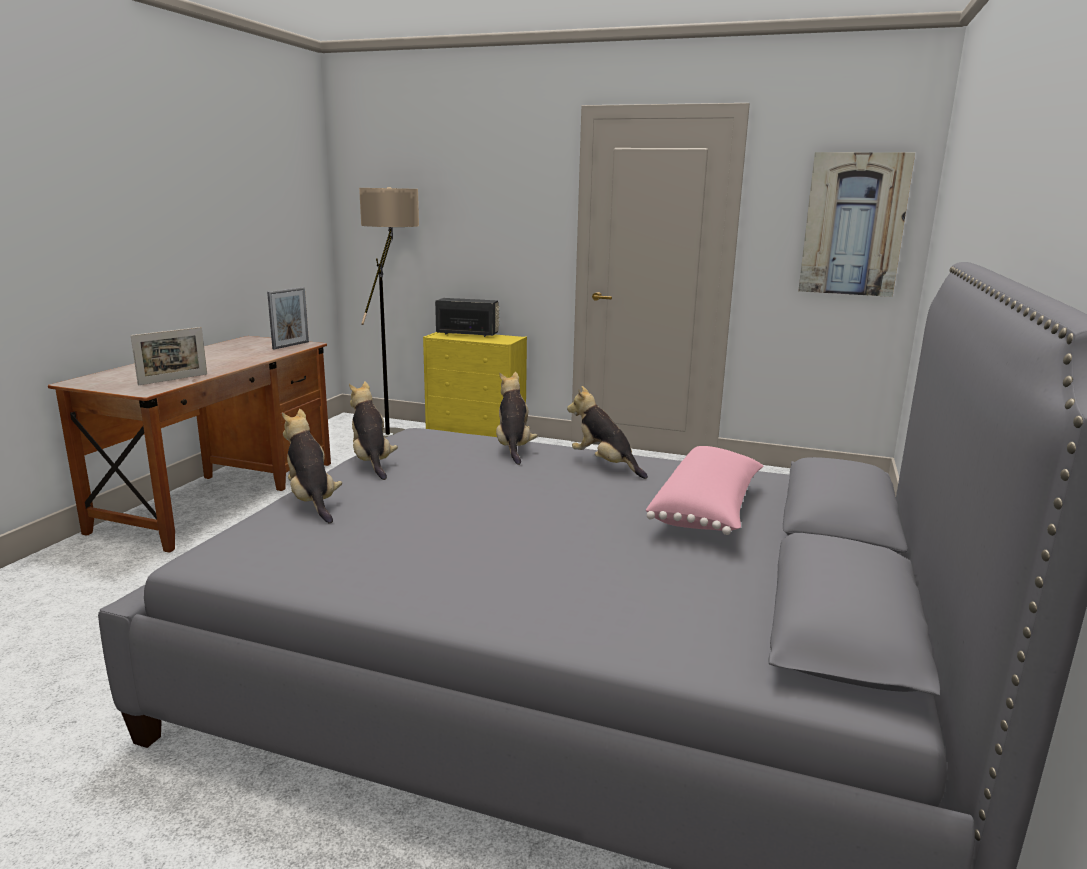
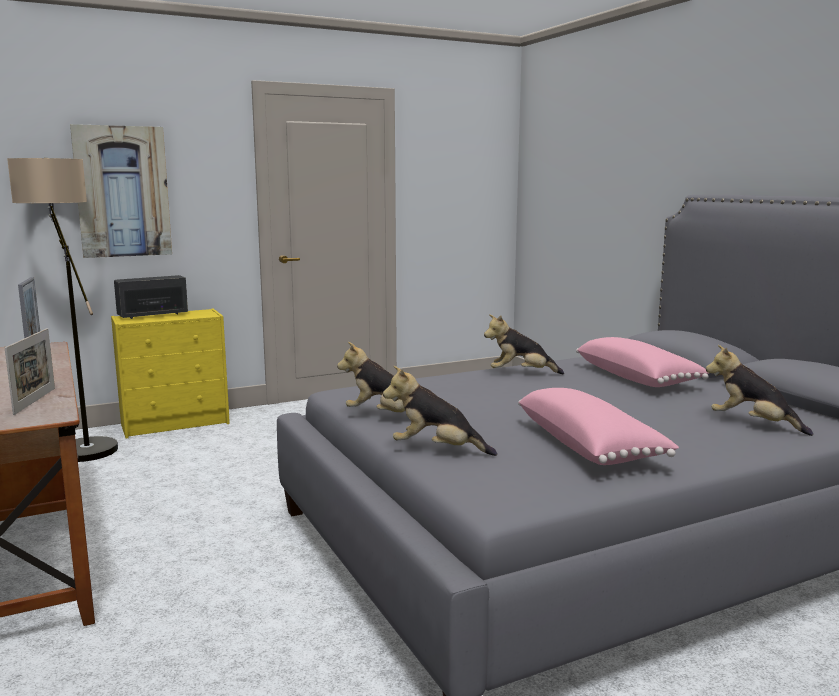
camera: 45 degrees left, 5 degrees down
(414, 550) = (589, 446): none -> pink pillow
(513, 448) = (442, 381): plush toy -> plush toy (752, 424)
(853, 224) = (473, 184): picture -> picture (122, 192)

